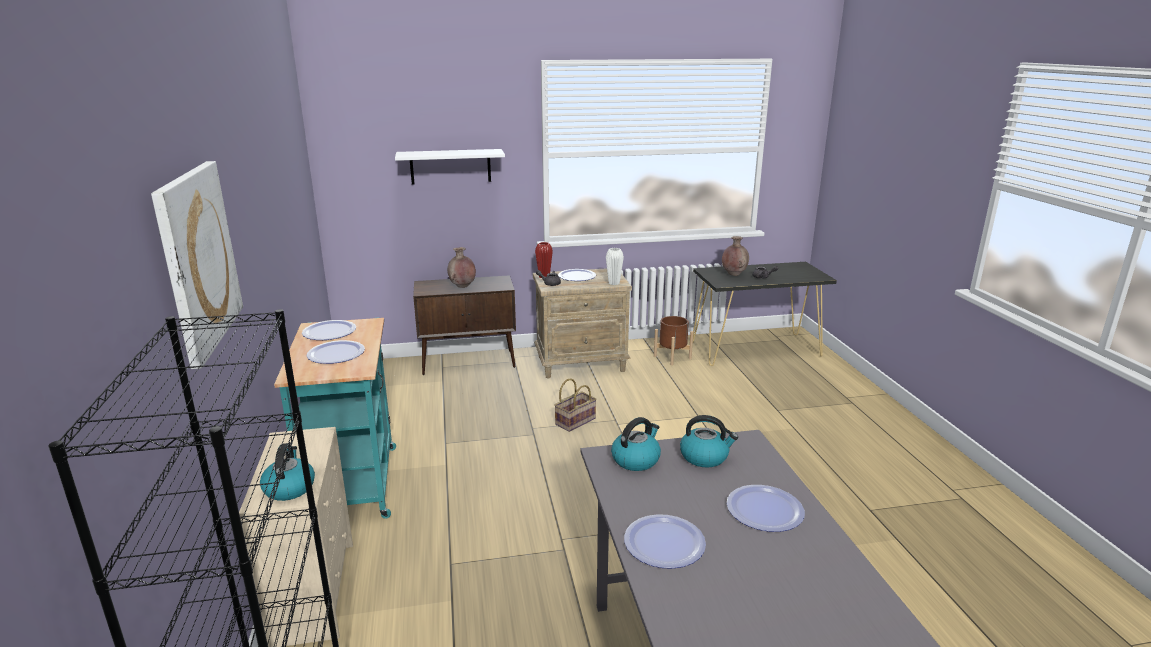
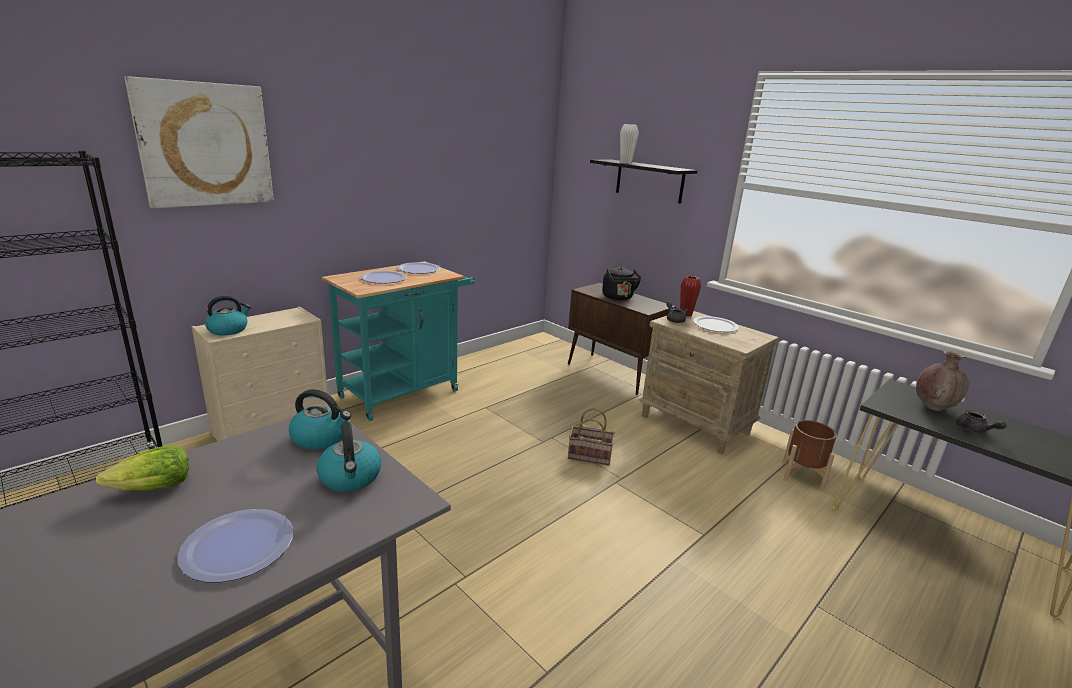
camera: 55 degrees right, 0 degrees up
(450, 166) = (649, 181): white shelf -> black shelf
(462, 286) = (618, 297): brown vase -> black kettle
(614, 283) = (733, 344): white vase -> white vase (625, 163)
(664, 543) = (153, 488): plate -> lettuce

